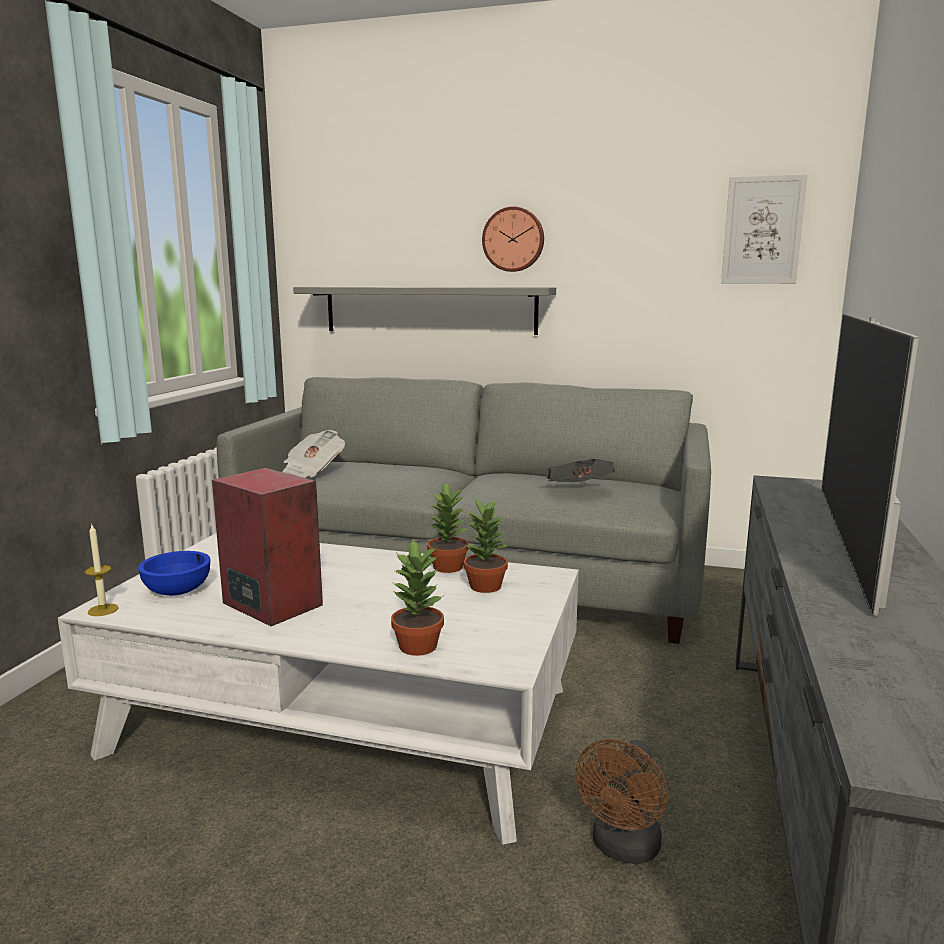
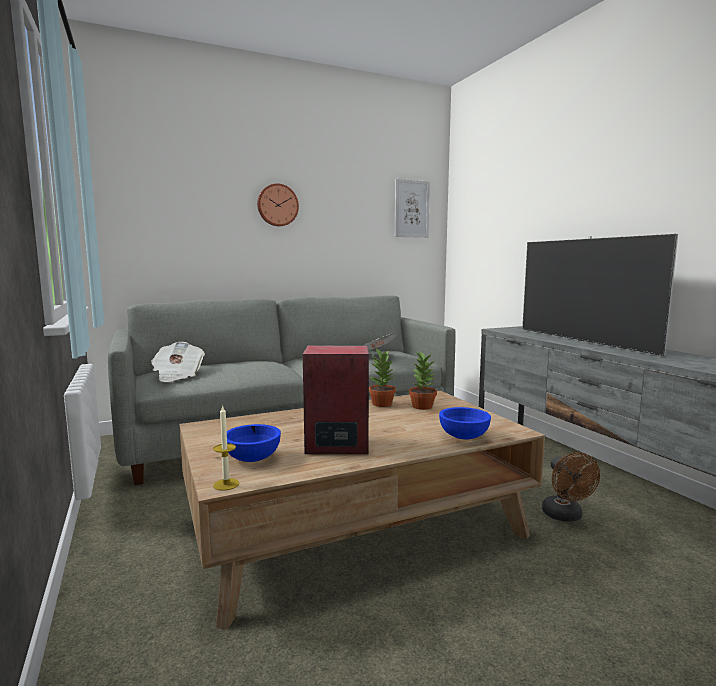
camera: 40 degrees left, 5 degrees down
(345, 721) = (357, 526): white coffee table -> brown coffee table
(419, 646) = (463, 436): potted plant -> blue bowl
(429, 310) = (218, 251): grey shelf -> none

